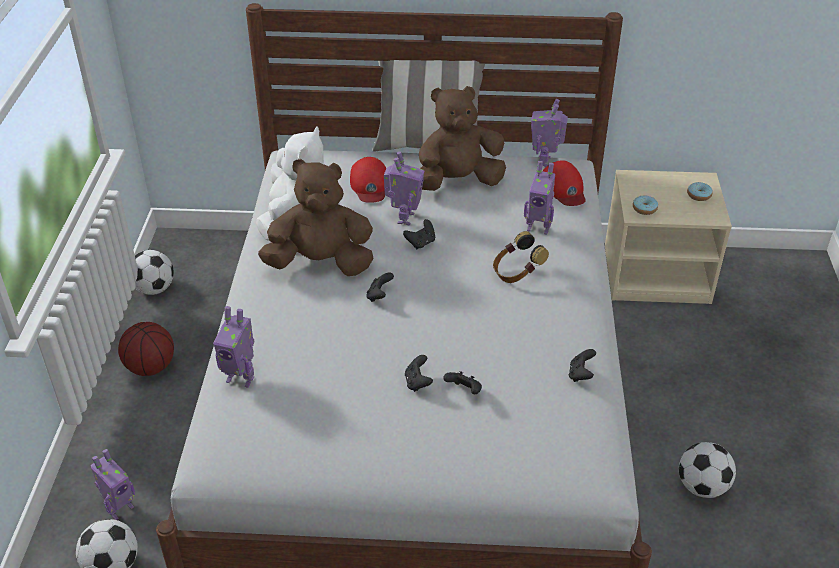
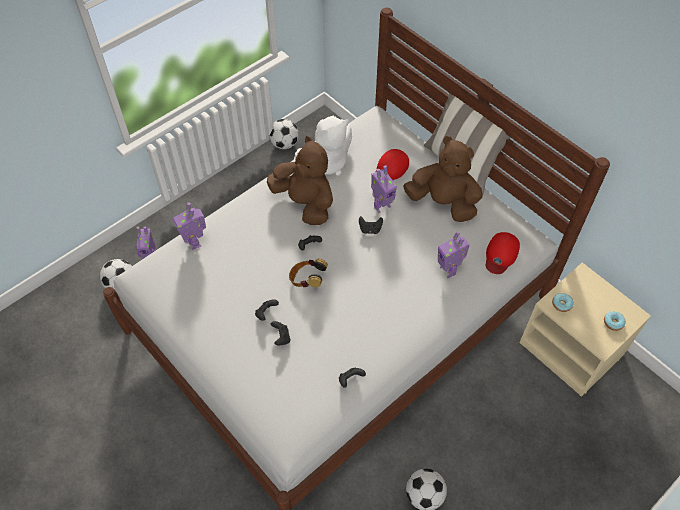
camera: 45 degrees right, 15 degrees up
(151, 367) = (237, 190): basketball -> none
(516, 273) = (397, 290): headphones -> headphones (307, 280)
(545, 161) = (516, 226): toy robot -> none

